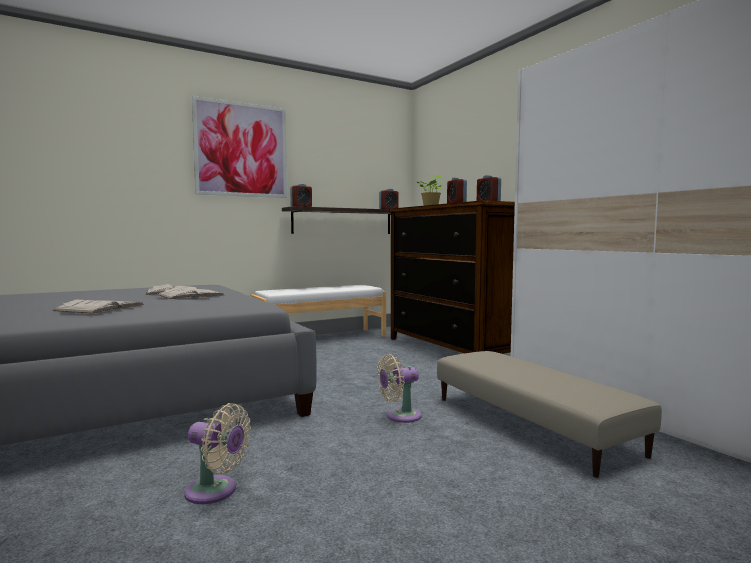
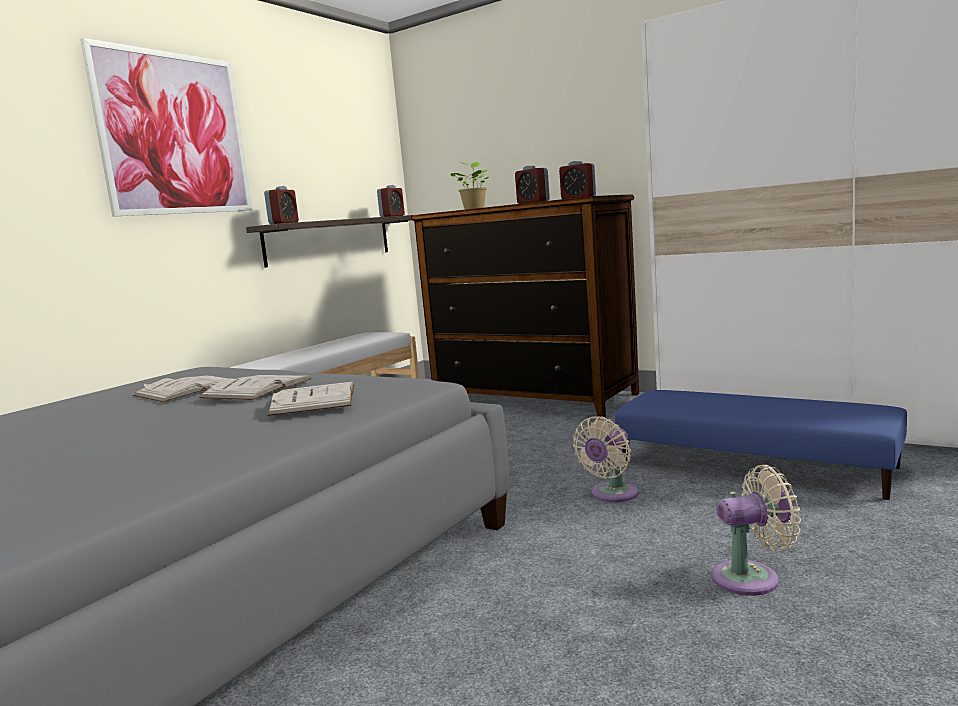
camera: 25 degrees left, 5 degrees up
(100, 307) = (187, 435): white book -> white book (314, 399)
(215, 491) = (558, 653): beige fan -> beige fan (752, 578)
(531, 424) = (754, 464): beige ottoman -> blue ottoman

